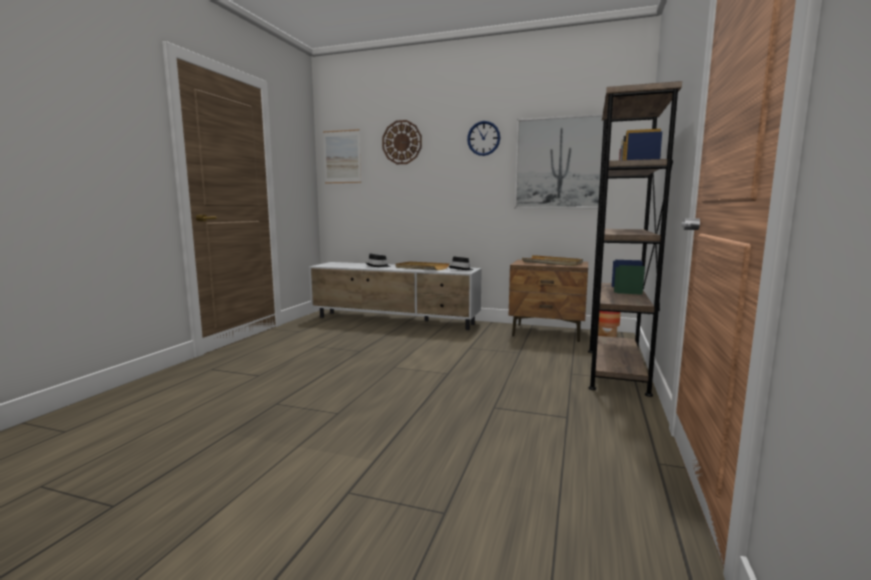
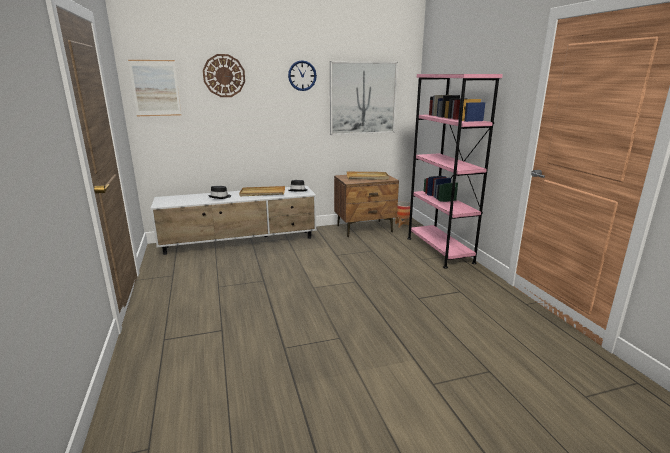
camera: 35 degrees left, 10 degrees up
(616, 370) = (439, 250): brown bookcase -> pink bookcase

